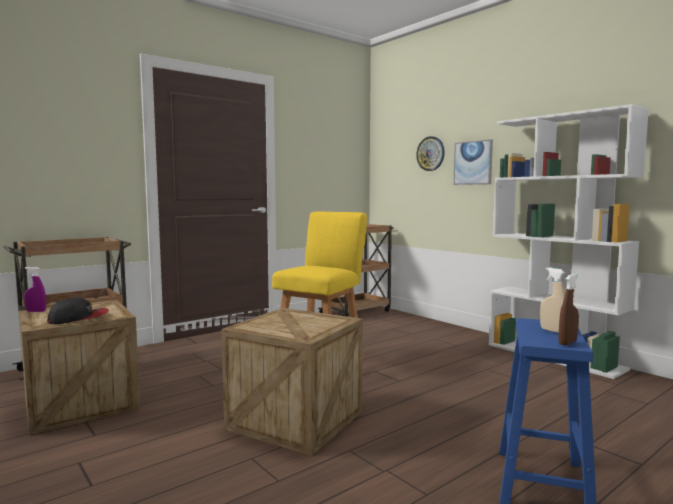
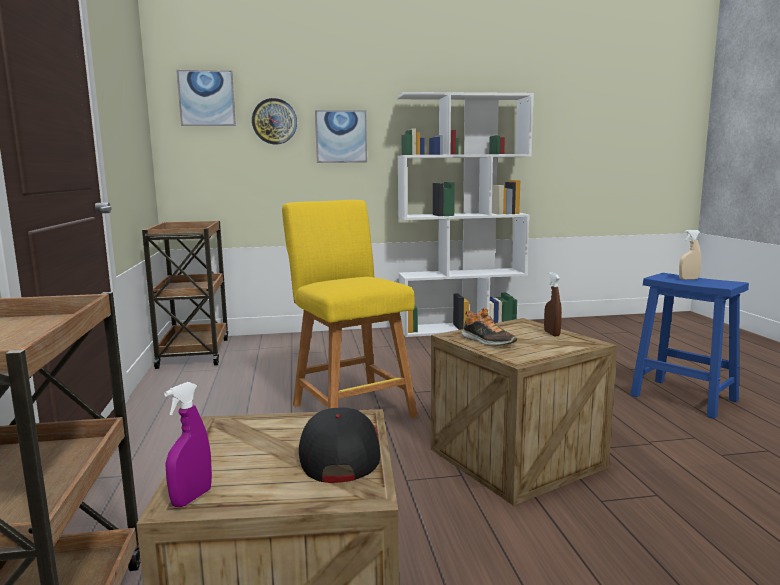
camera: 60 degrees left, 5 degrees up
(279, 317) = (487, 341): none -> shoe
(395, 141) = (207, 98): none -> picture
(567, 343) = (726, 282): brown spray bottle -> brown spray bottle (551, 333)

